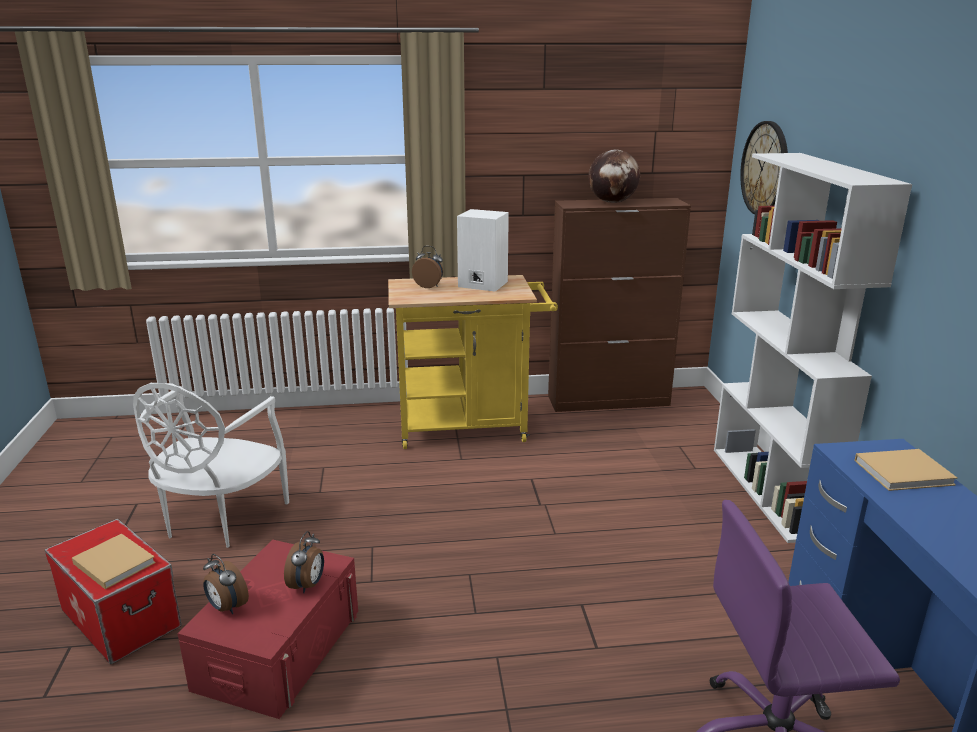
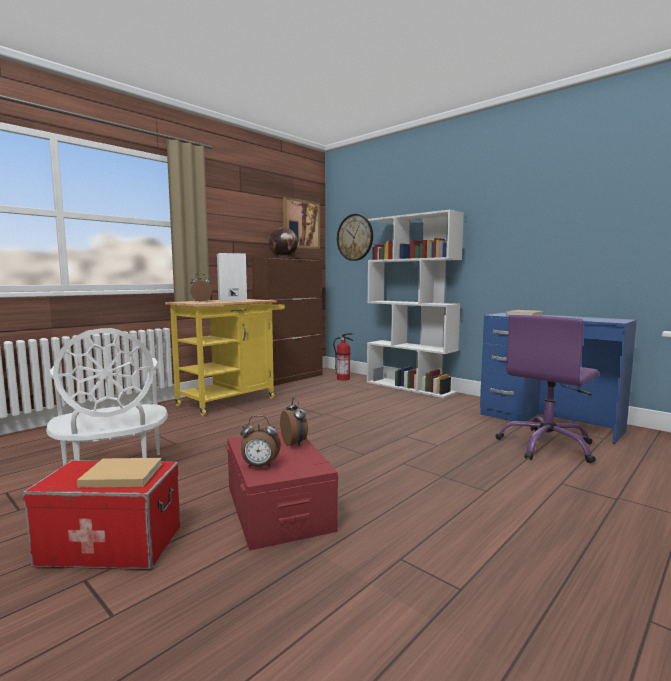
camera: 40 degrees left, 15 degrees down
(672, 132) = (300, 224): none -> picture
(690, 427) = (344, 379): none -> fire extinguisher

